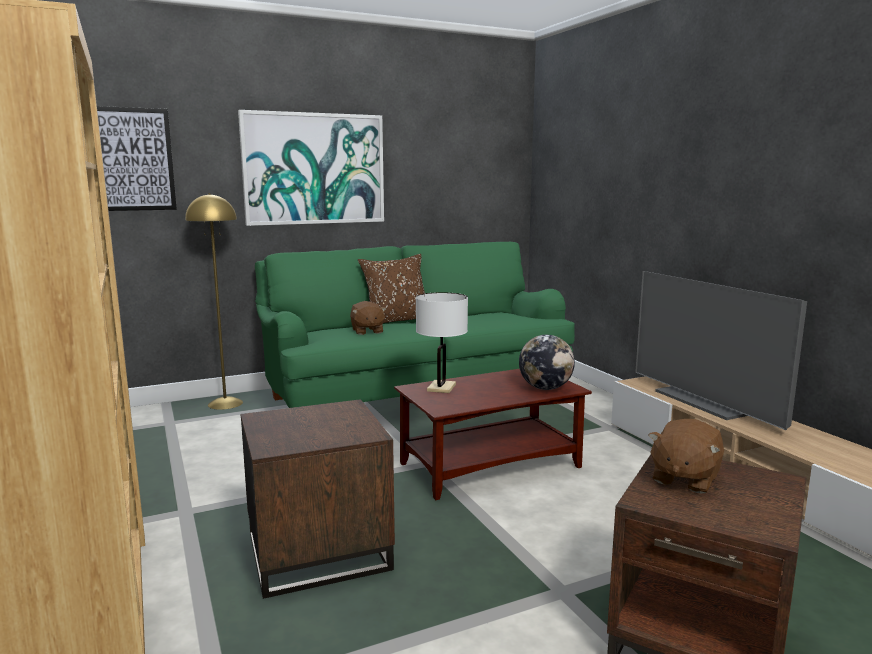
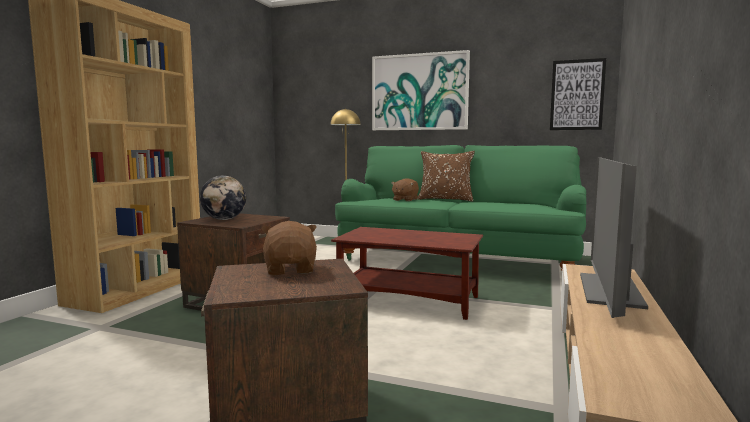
camera: 45 degrees right, 5 degrees down
(134, 159) = (318, 91): picture -> picture (577, 95)
(441, 388) = (381, 231): white table lamp -> none
(545, 388) = (443, 242): globe -> globe (224, 219)
(684, 479) = (291, 269): brown plush toy -> brown plush toy turned 90 degrees clockwise

